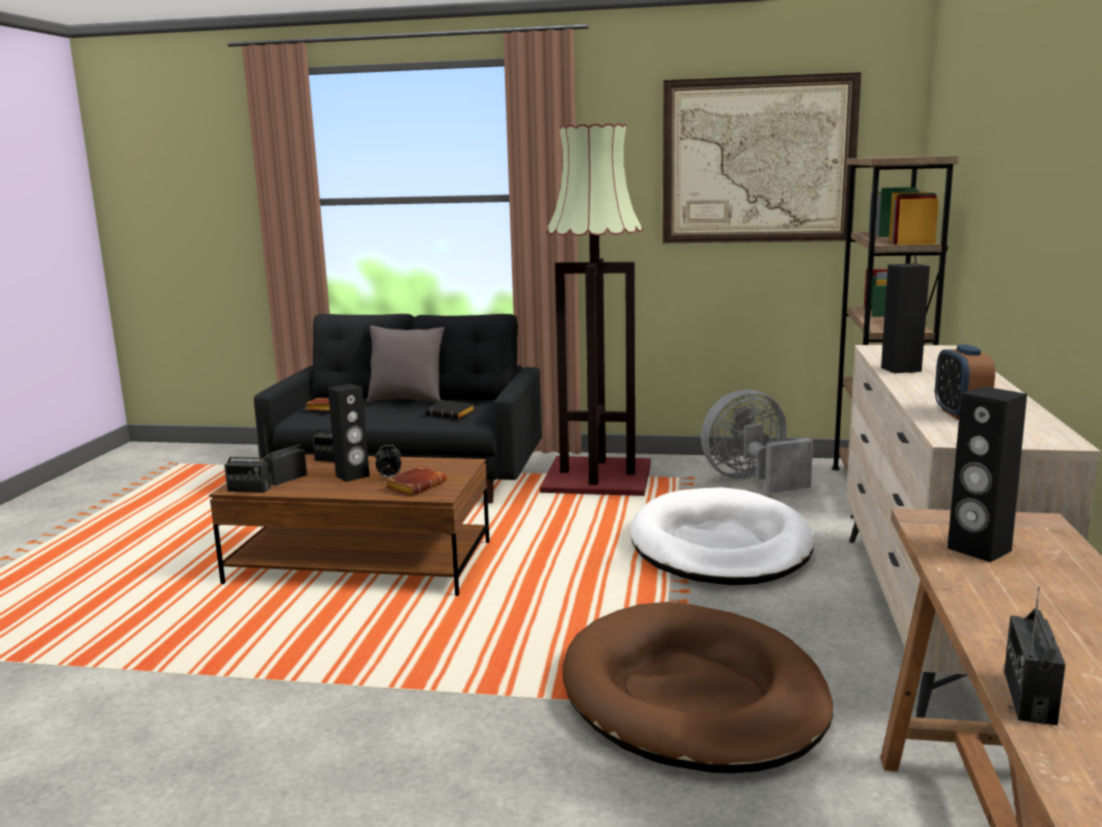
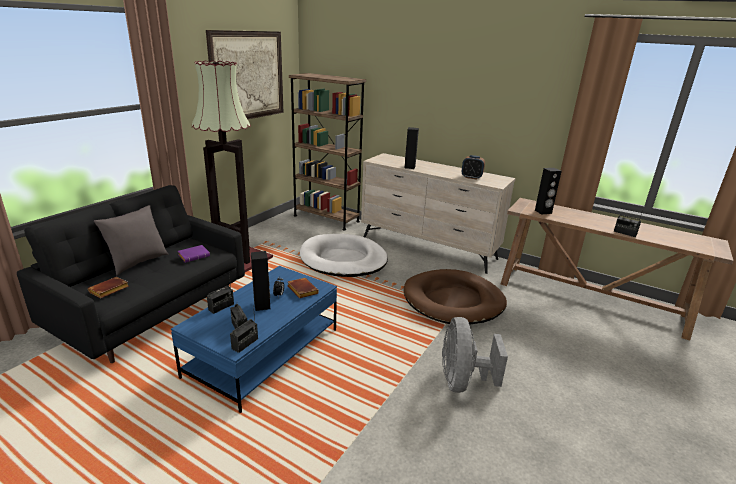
camera: 70 degrees left, 10 degrees up
(361, 562) = (264, 352): brown coffee table -> blue coffee table
(452, 414) = (194, 256): black book -> purple book
(751, 480) = (285, 232): grey fan -> grey fan (462, 381)

